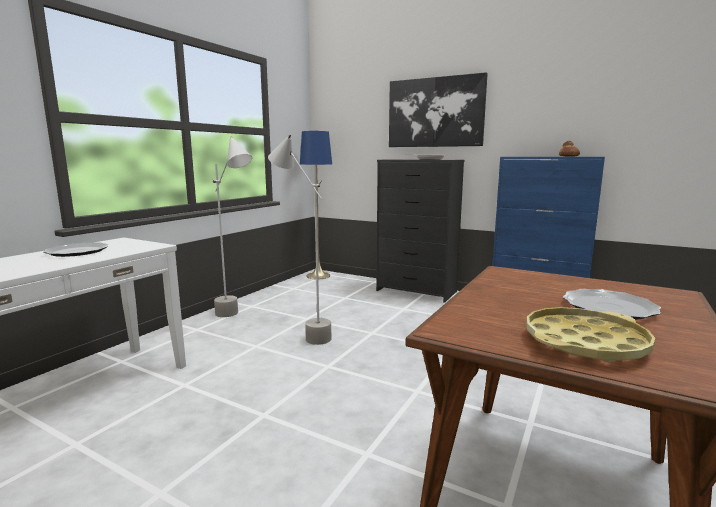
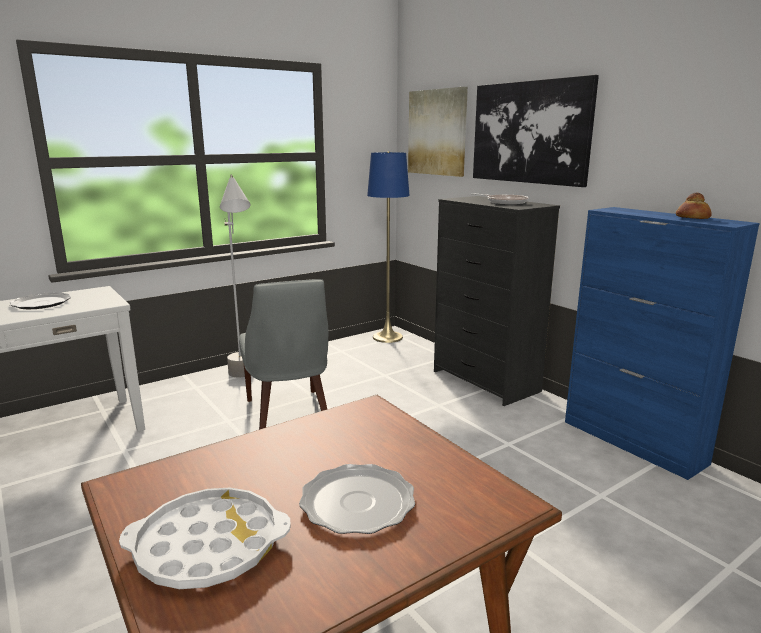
camera: 25 degrees right, 5 degrees up
(303, 333) = (288, 415): grey floor lamp -> grey chair
(352, 116) = (437, 132): none -> picture
(584, 343) = (208, 546): yellow tray -> white tray

